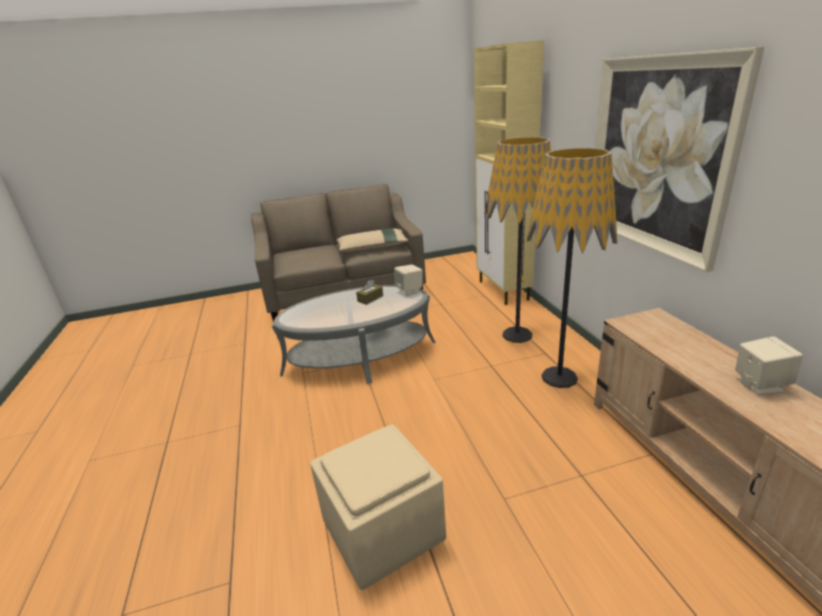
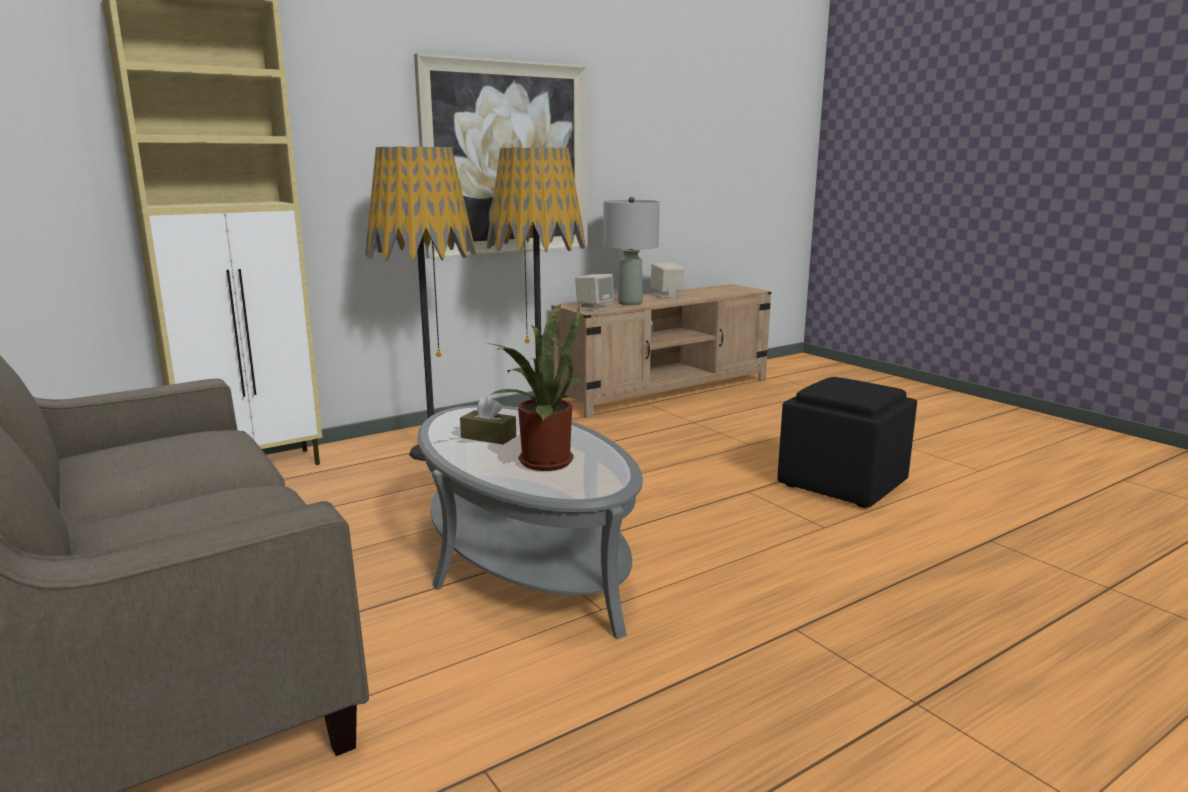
camera: 110 degrees left, 10 degrees down
(328, 308) = (540, 461): none -> potted plant
(373, 247) = (196, 452): beige pillow -> none
(382, 532) = (844, 483): beige ottoman -> black ottoman
(409, 291) = (456, 415): beige speaker -> beige speaker (594, 308)
(680, 349) = (629, 303): none -> grey table lamp

